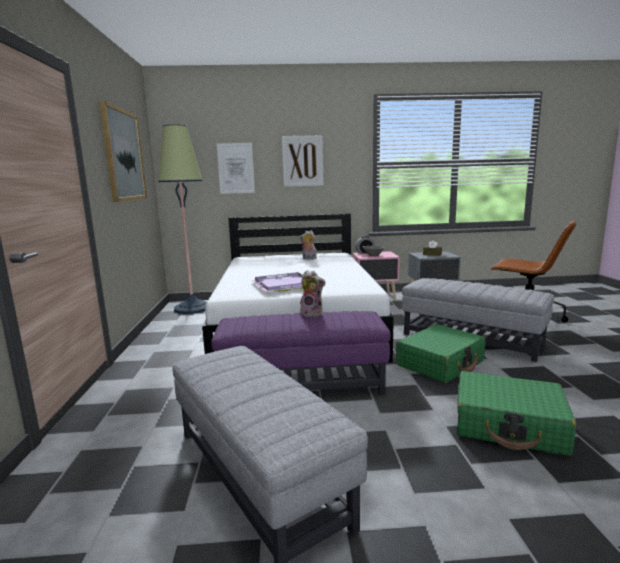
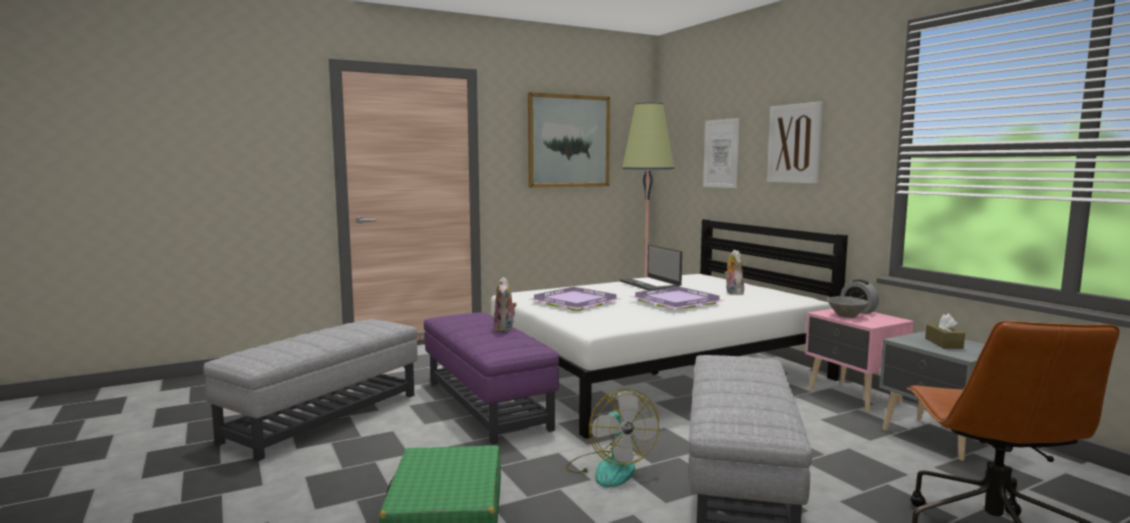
camera: 65 degrees right, 5 degrees down
(257, 266) = (650, 284): none -> laptop
(319, 268) = (678, 301): none -> purple tray
(440, 363) = (609, 468): green suitcase -> fan

